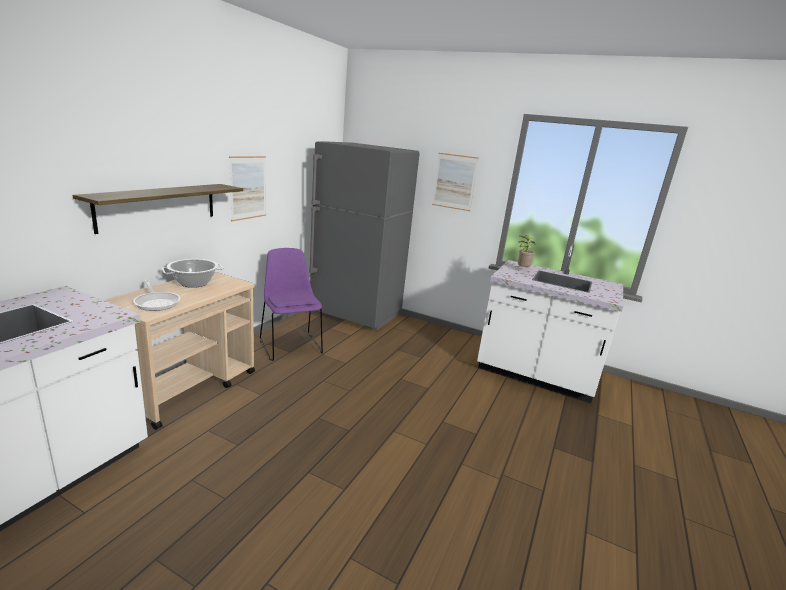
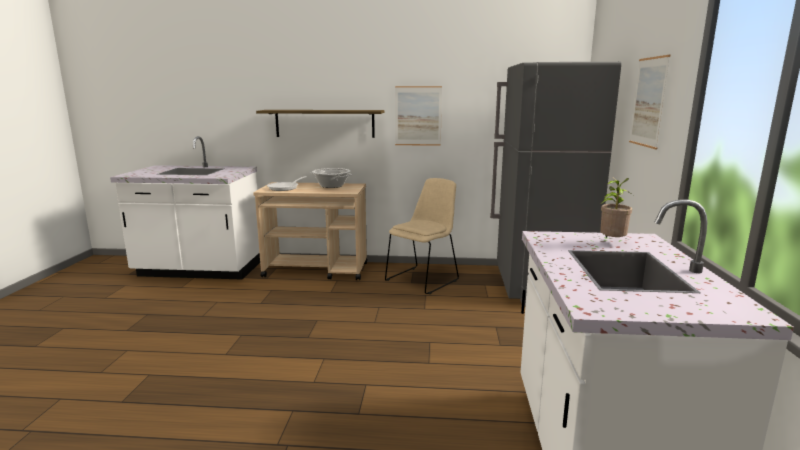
camera: 70 degrees right, 5 degrees down
(290, 345) = (423, 279): purple chair -> beige chair

